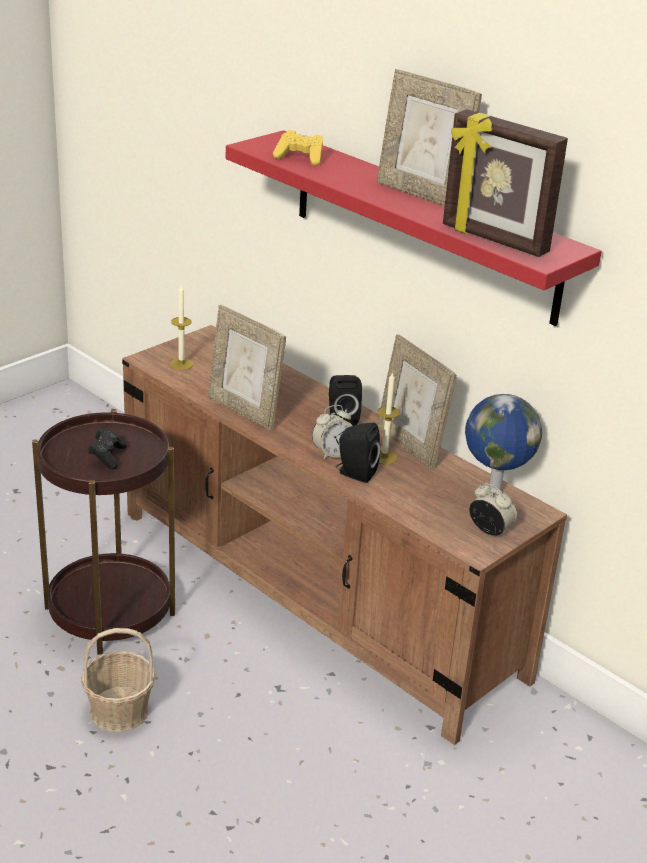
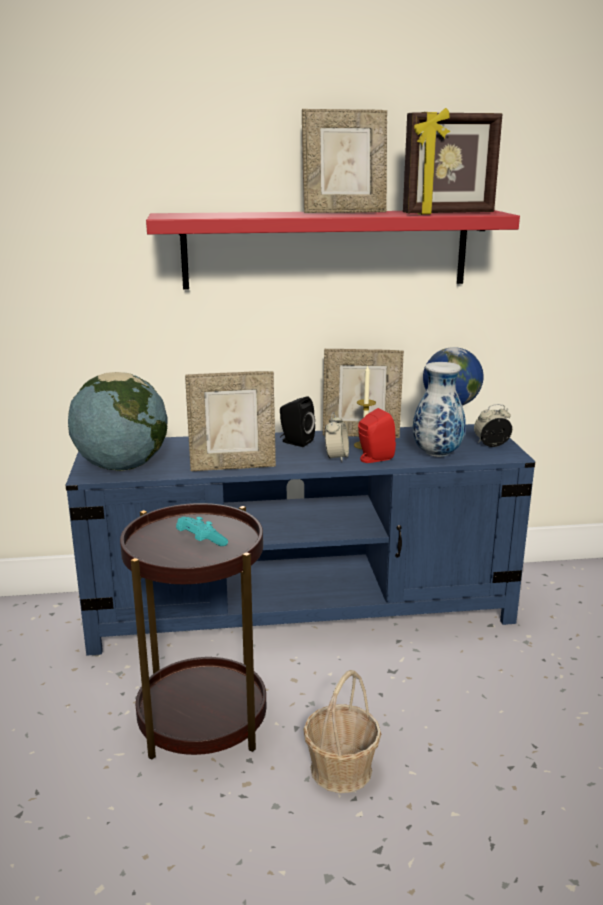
camera: 50 degrees left, 10 degrees down
(107, 456) = (200, 542): black game controller -> turquoise game controller
(181, 364) = (121, 466): candle -> globe
(300, 158) = (219, 215): yellow game controller -> none
(316, 593) = (303, 609): brown tv stand -> blue tv stand
(355, 473) = (373, 459): black speaker -> red speaker
(416, 504) = (436, 454): none -> vase

